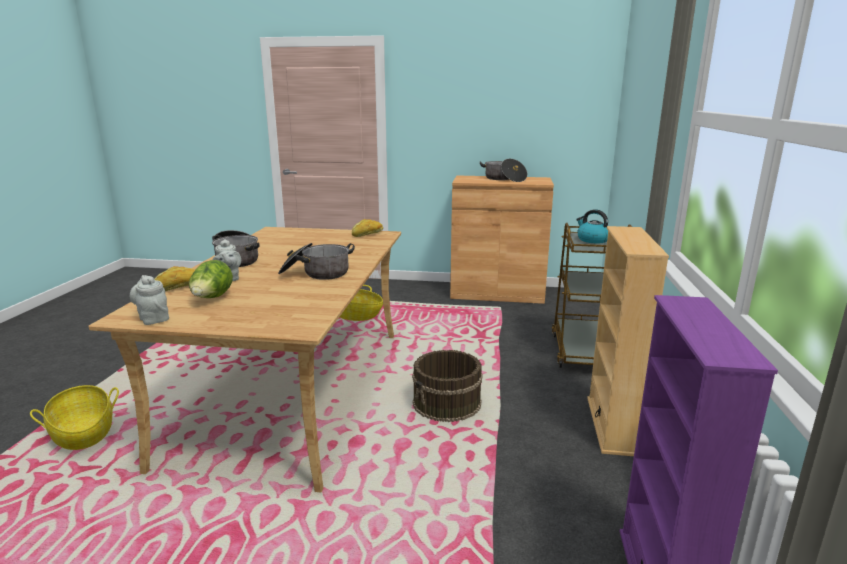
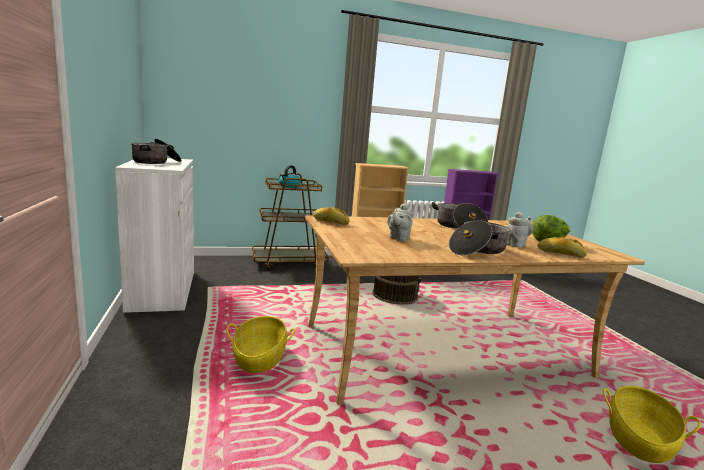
camera: 115 degrees left, 5 degrees down
(153, 318) = (598, 248): grey teapot -> grey teapot (398, 238)
(497, 293) = (163, 290): brown cabinet -> white cabinet

